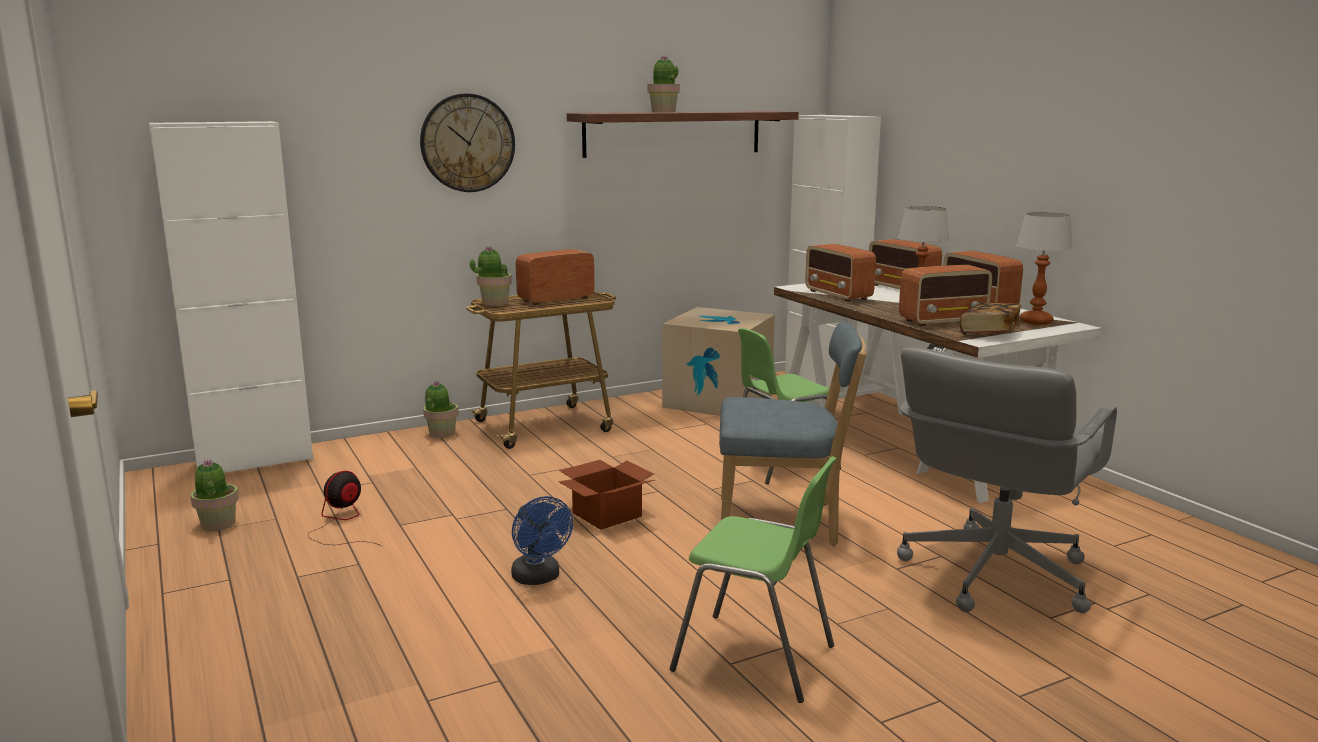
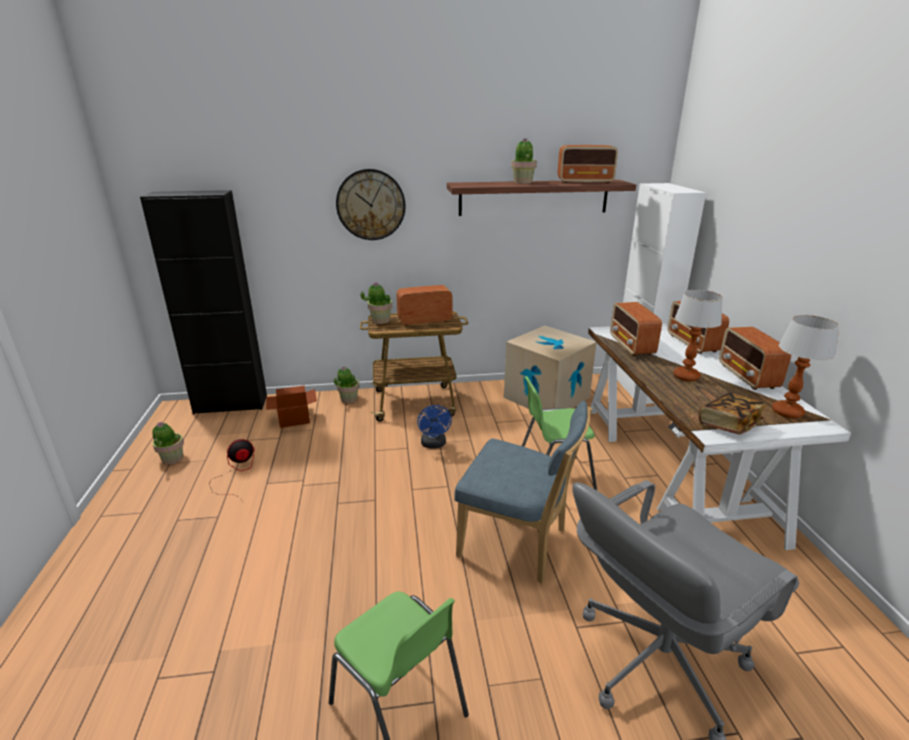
camera: 20 degrees right, 10 degrees up
(254, 461) = (231, 404): white cabinet -> black cabinet
(539, 578) = (311, 563): blue fan -> blue fan (434, 444)
(607, 514) = (398, 503): cardboard box -> cardboard box (295, 418)
(944, 321) = (698, 397): radio -> radio (585, 182)

